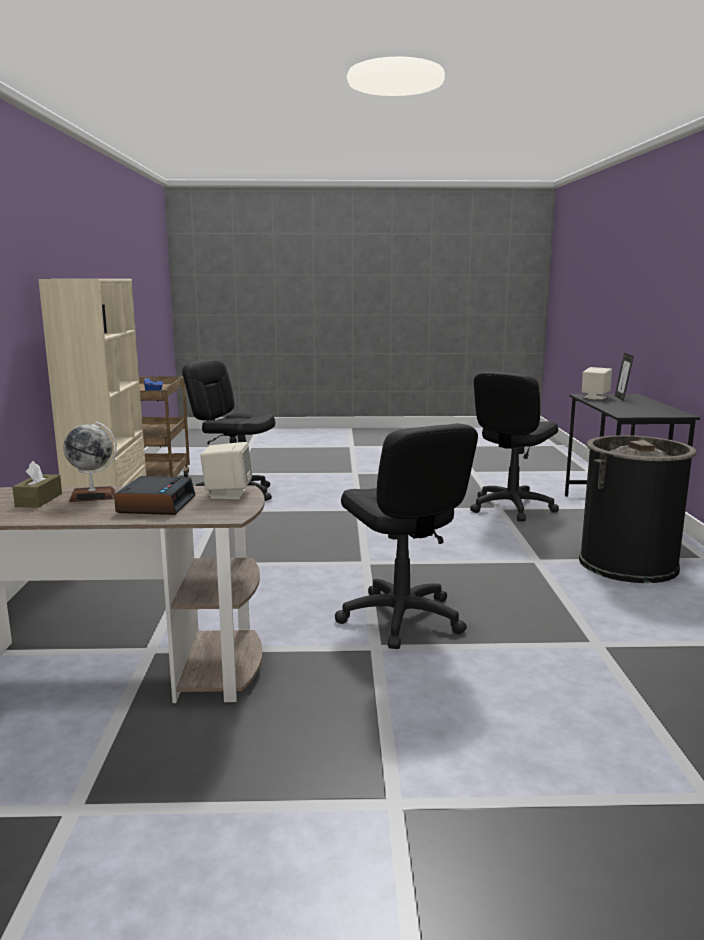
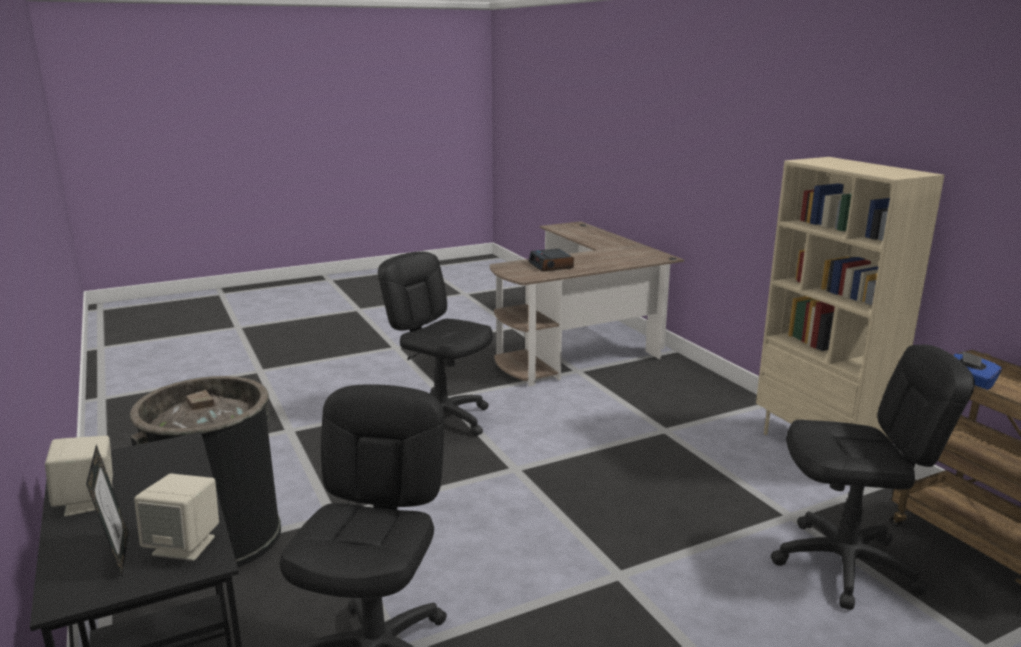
camera: 155 degrees right, 5 degrees up
(39, 500) = (616, 259): brown tissue box -> none
(93, 496) = (596, 264): globe -> none
(227, 494) = (527, 275): beige speaker -> beige speaker (88, 501)

